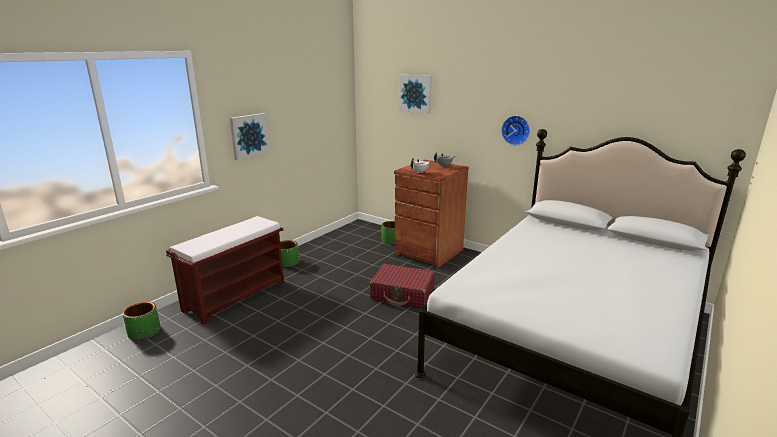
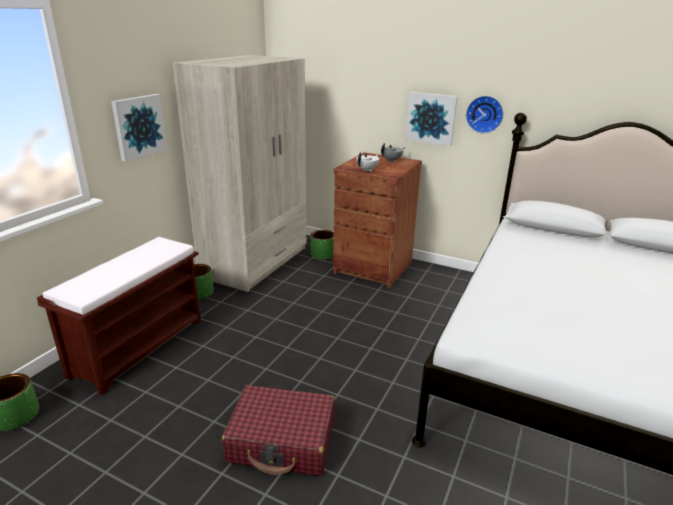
camera: 10 degrees left, 5 degrees up
(337, 243) = (256, 262): none -> beige wardrobe
(403, 294) = (359, 327): red suitcase -> red suitcase (282, 441)
(415, 93) = (351, 67): picture -> picture (431, 118)

